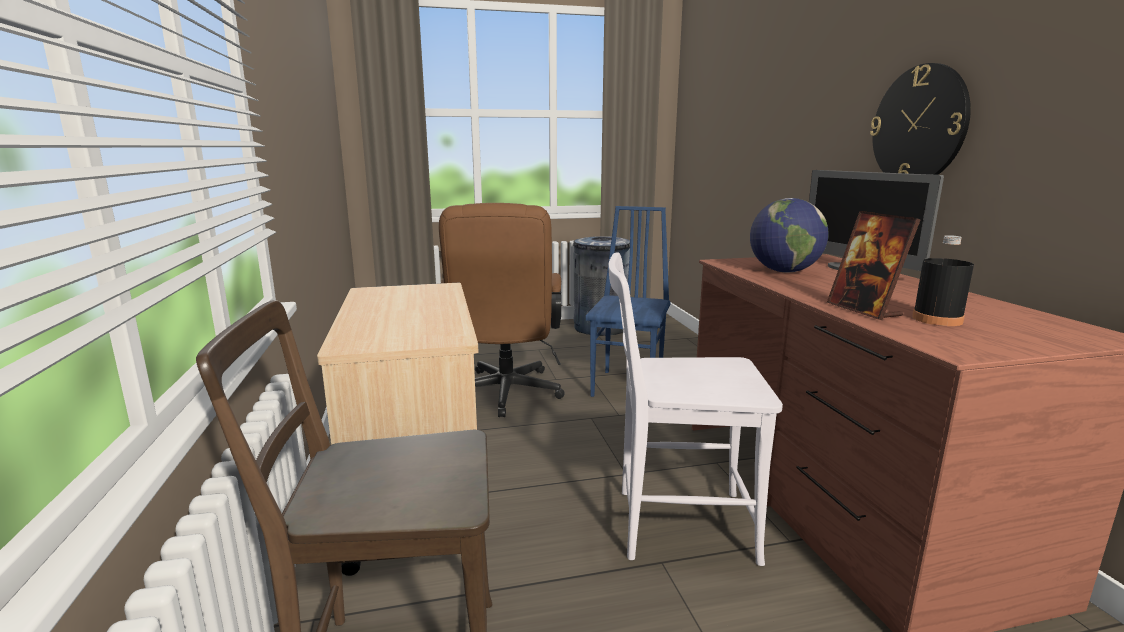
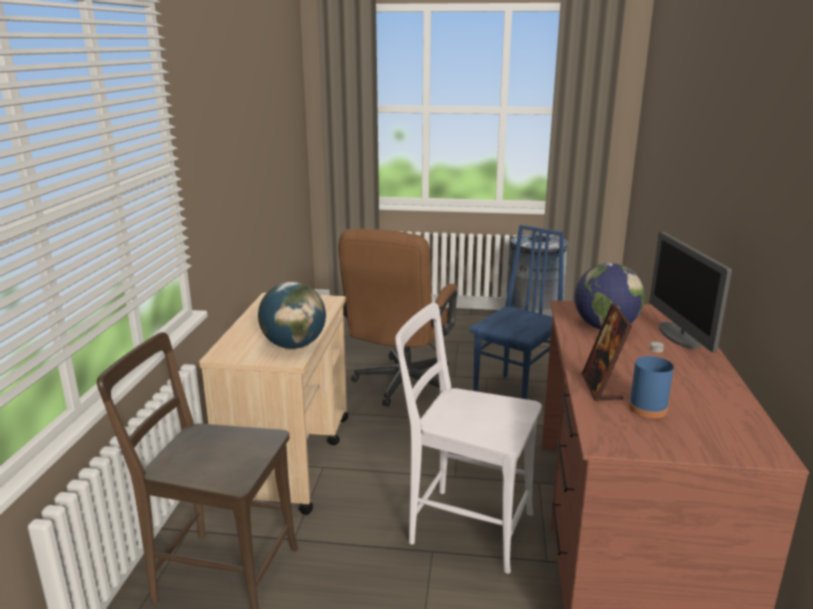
camera: 20 degrees right, 5 degrees up
(441, 326) = (293, 345): none -> globe
(919, 125) = (748, 207): wall clock -> none
(937, 319) = (647, 408): black bottle -> blue bottle

